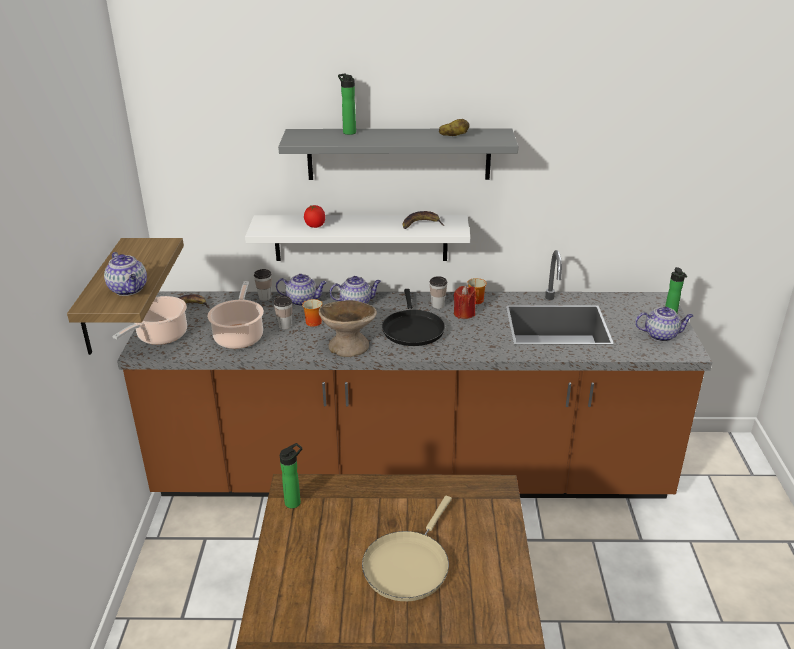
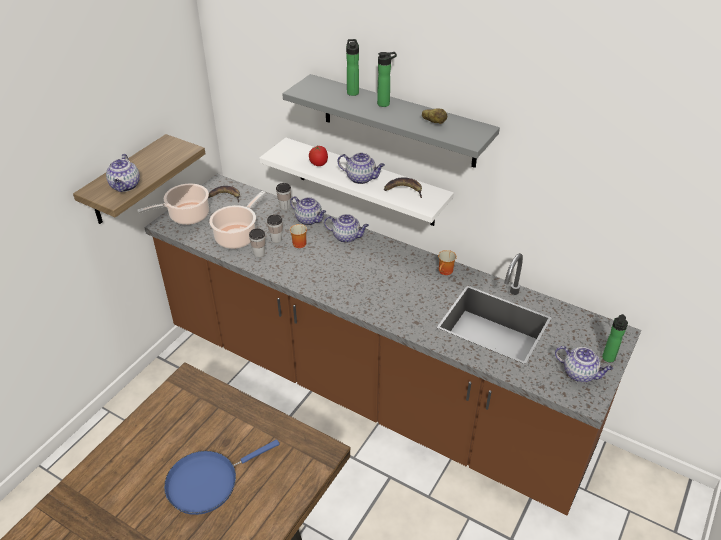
camera: 30 degrees right, 10 degrees up
(295, 501) = (179, 392): bottle -> bottle (385, 104)
(348, 346) = (305, 277): beige bowl -> none
(371, 226) = (361, 178): none -> teapot
(408, 564) = (207, 482): beige frying pan -> blue frying pan
(412, 329) = (367, 279): black frying pan -> none
(437, 305) = (409, 263): cup -> cup (259, 253)
(464, 313) = (423, 280): red candle -> none

